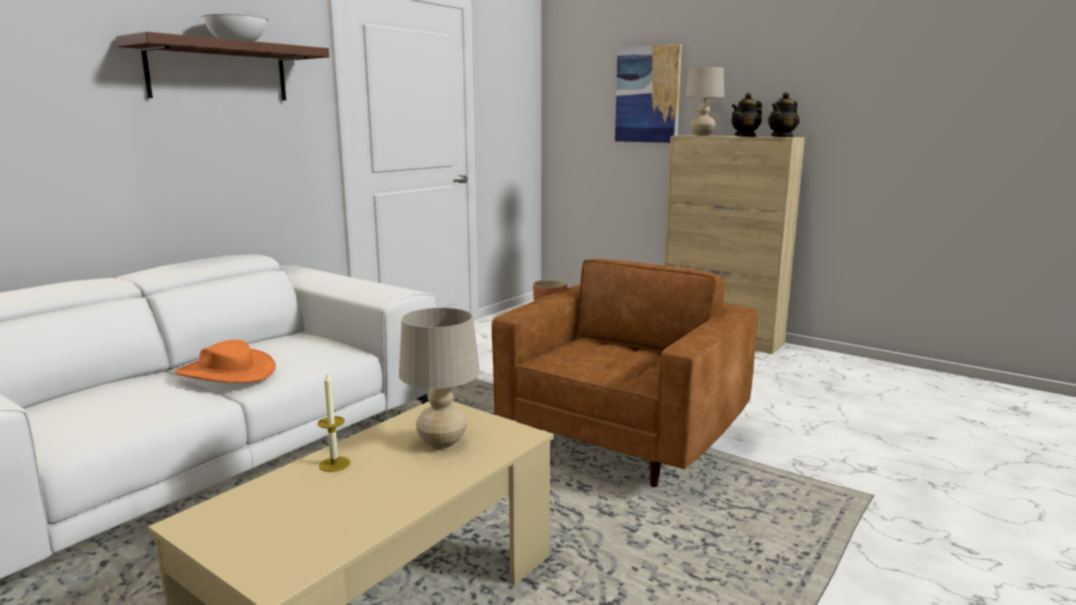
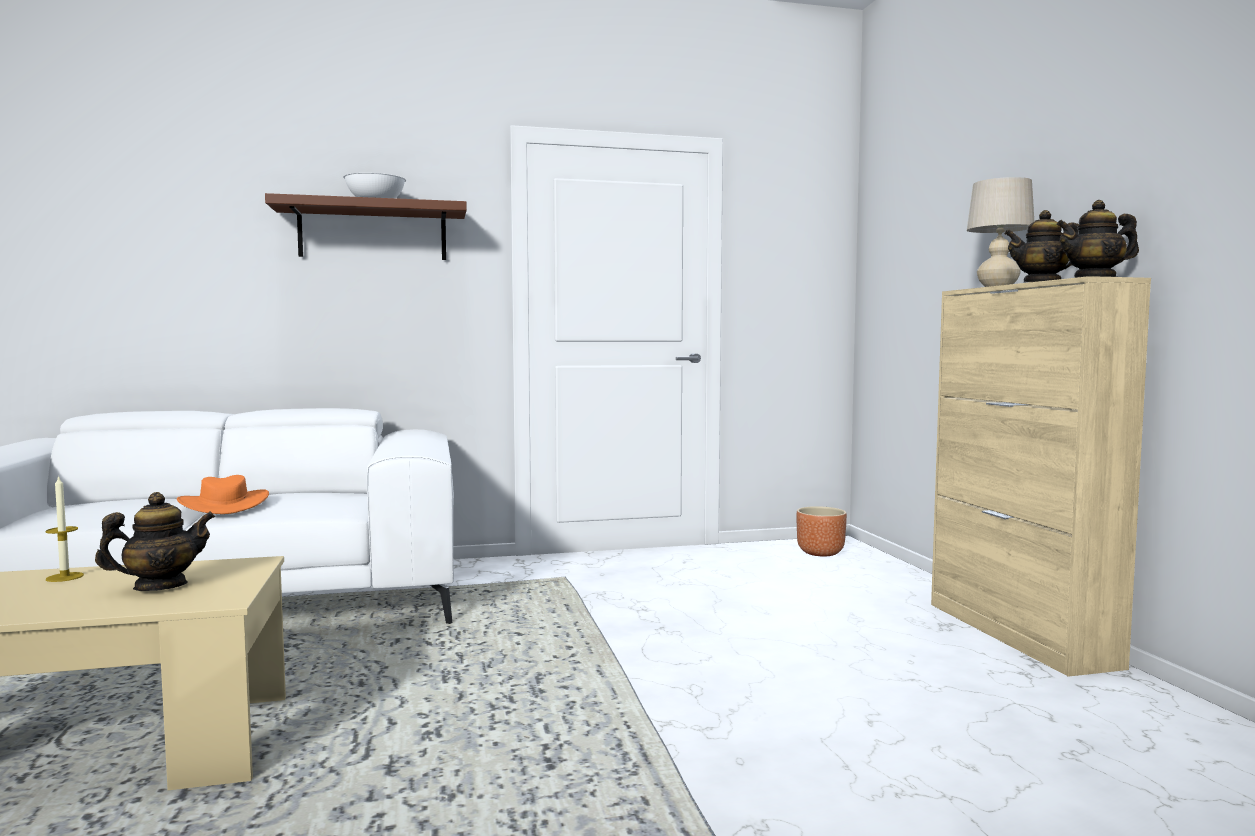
camera: 40 degrees right, 10 degrees down
(442, 443) = (160, 586): beige table lamp -> teapot
(625, 440) = (588, 706): brown armchair -> none
(647, 95) = (955, 238): picture -> none

